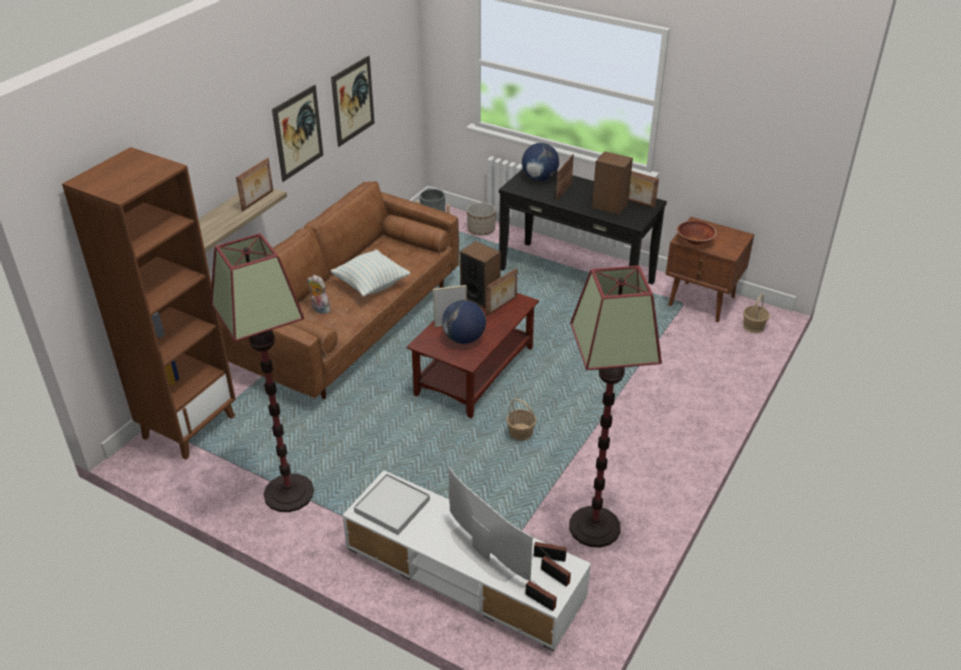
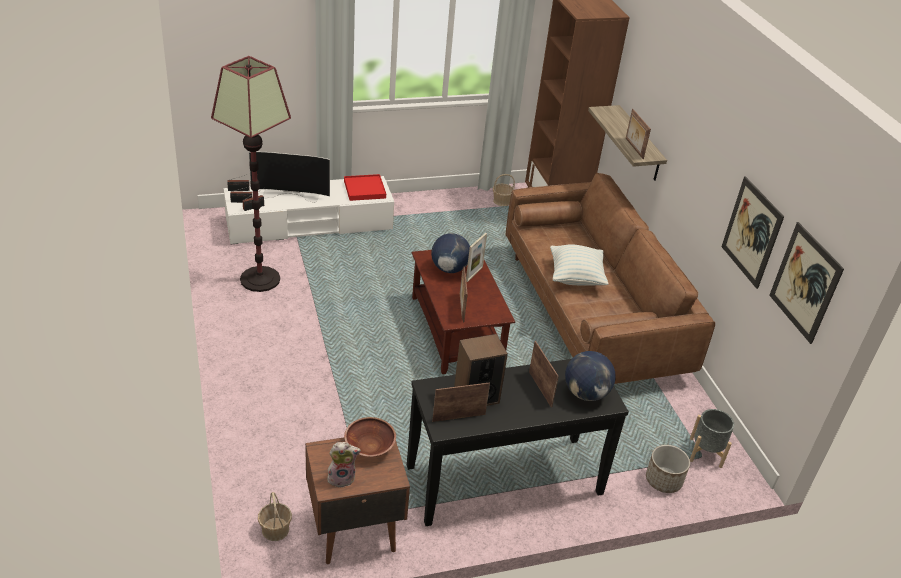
camera: 130 degrees right, 0 degrees up
(288, 493) = (450, 210): floor lamp -> none
(298, 133) = (704, 176): picture -> picture (805, 282)
(319, 309) = (573, 244): plush toy -> plush toy (342, 478)
(392, 506) = (364, 189): white tray -> red tray
(480, 297) = (488, 306): speaker -> none
(520, 433) = (369, 307): basket -> basket (501, 201)

